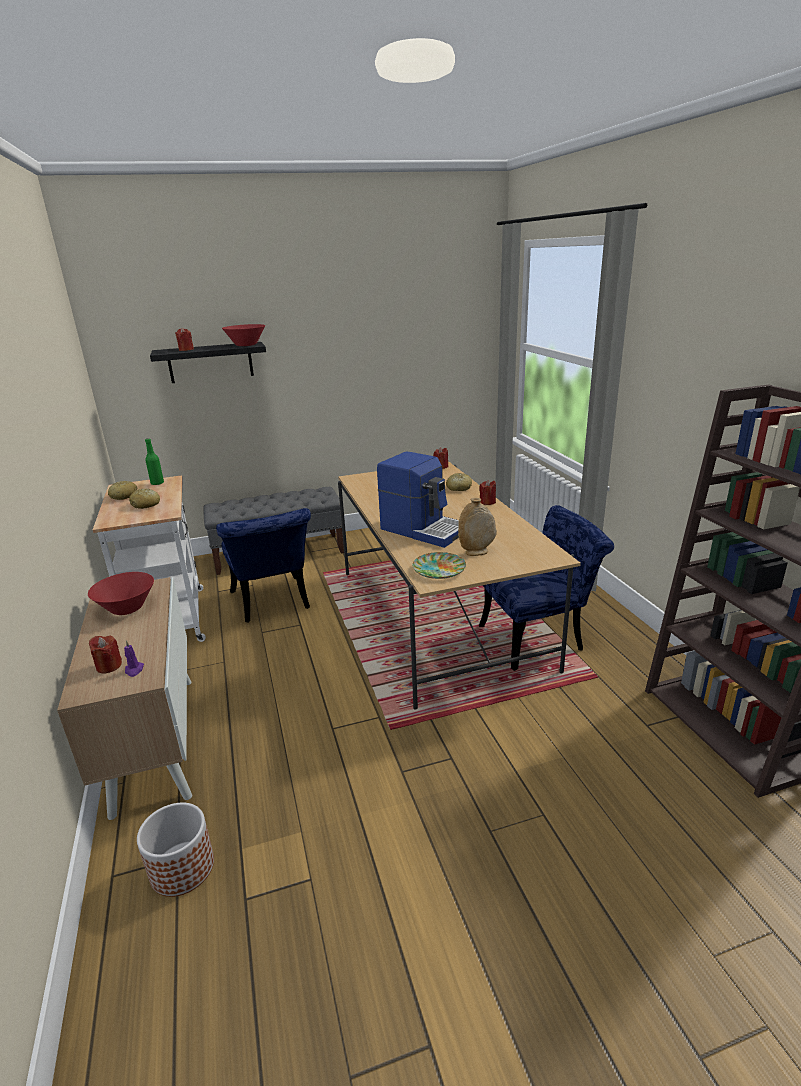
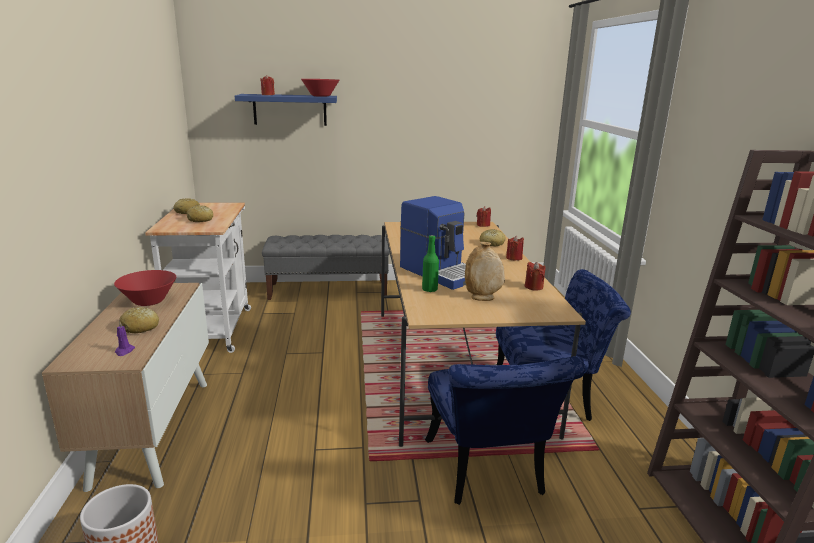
camera: 10 degrees right, 5 degrees down
(109, 666) = (105, 344): red candle -> red candle (533, 287)
(136, 640) = (140, 327): none -> bread
(157, 483) = (220, 206): green bottle -> green bottle (429, 289)
(210, 362) = (290, 110): black shelf -> blue shelf
(272, 604) = (305, 331): blue chair -> blue chair (487, 474)
(438, 569) = (438, 307): plate -> none

